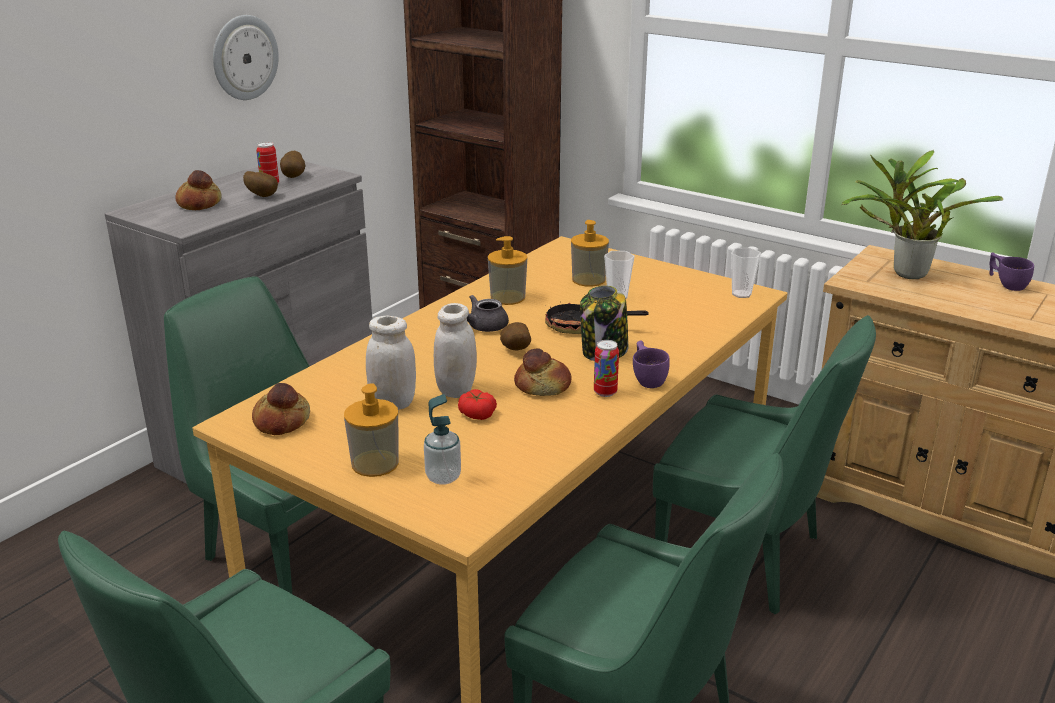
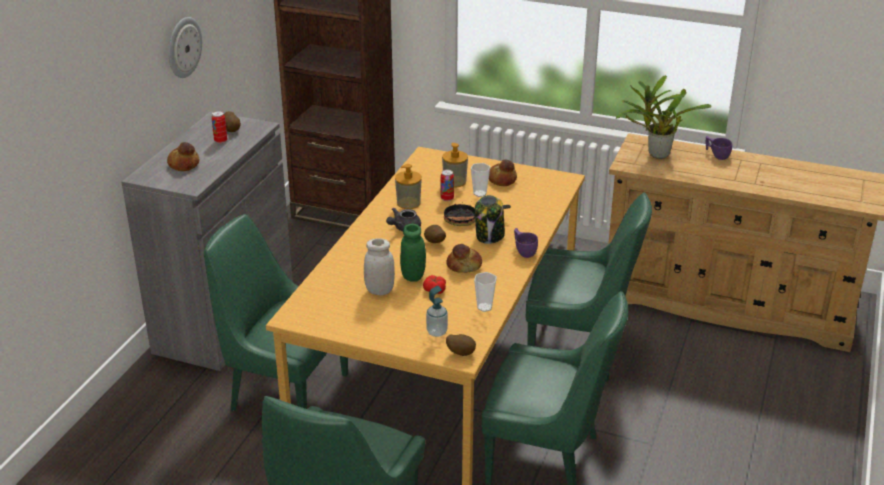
camera: 15 degrees left, 5 degrees up
(263, 196) = (224, 151): potato -> potato (461, 353)
(282, 421) = (320, 313): bread -> bread (502, 180)
(375, 463) = (392, 330): soap dispenser -> none
(456, 390) = (413, 276): white jar -> green jar
(605, 392) = (503, 264): can -> can (447, 198)
(741, 294) = (557, 180): cup -> cup (484, 307)

